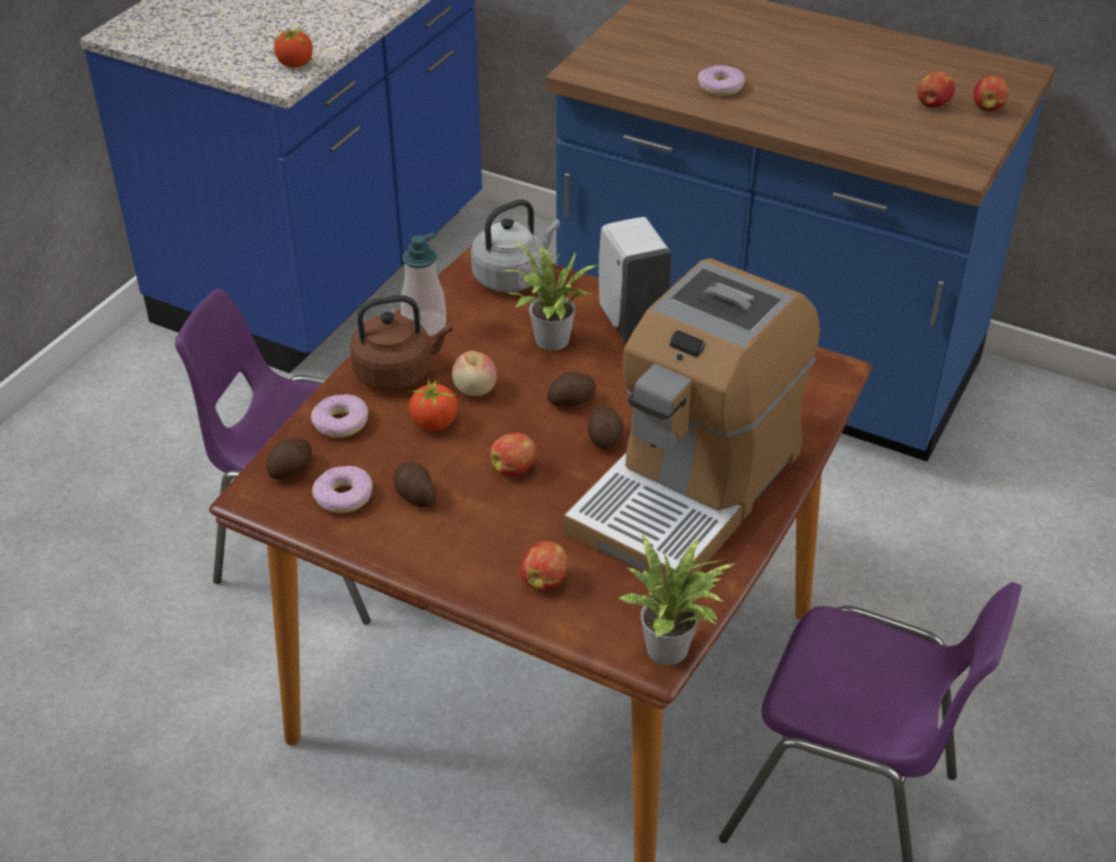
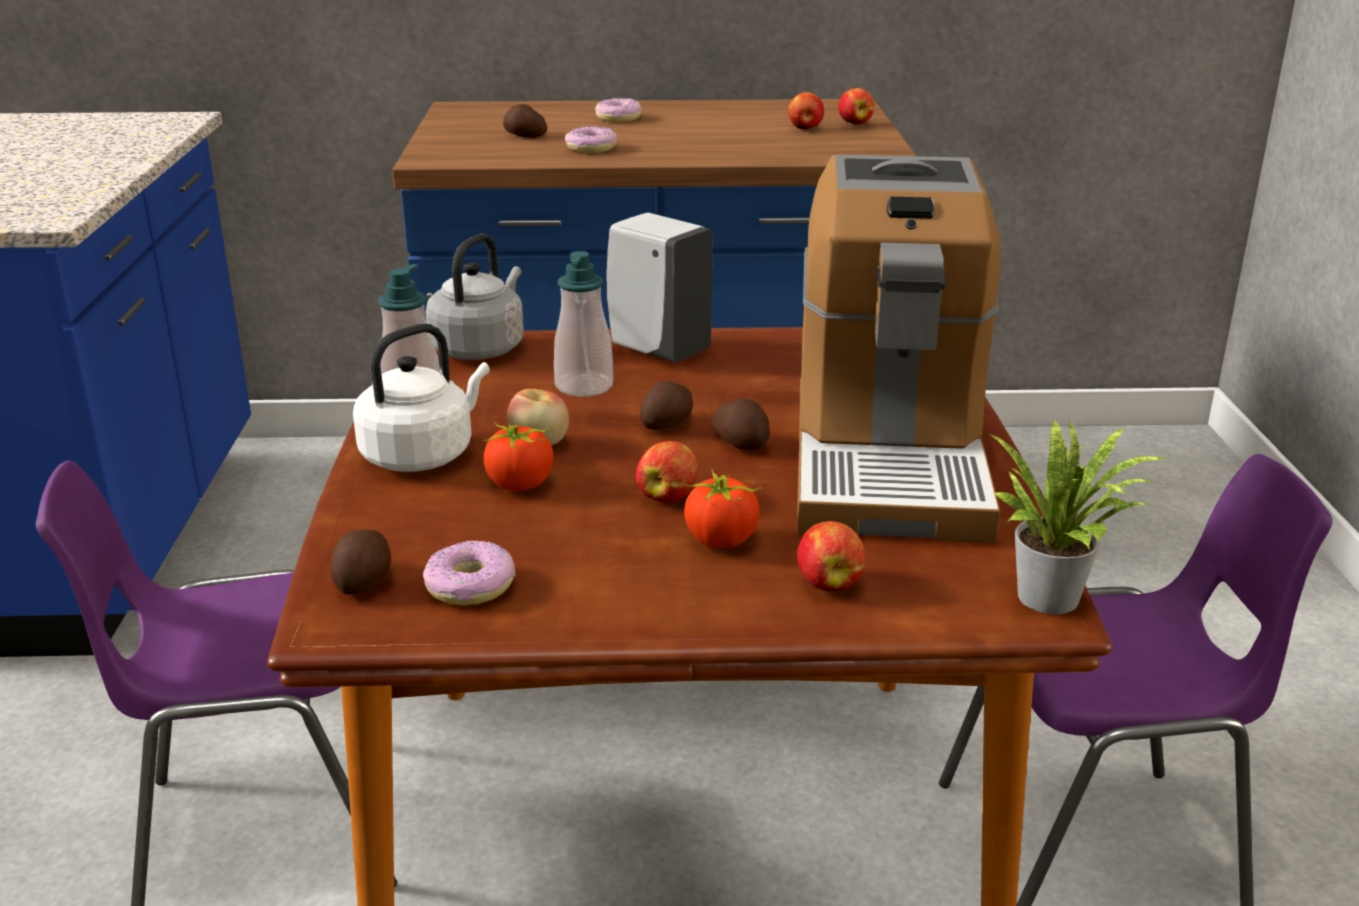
camera: 30 degrees left, 15 degrees down
(295, 64) = (59, 207): tomato -> tomato (722, 541)
(341, 423) = (391, 518): donut -> donut (619, 118)
(398, 373) = (422, 455): brown kettle -> white kettle
(414, 495) = (568, 556): potato -> potato (524, 136)
(549, 342) = (584, 386): potted plant -> soap dispenser

